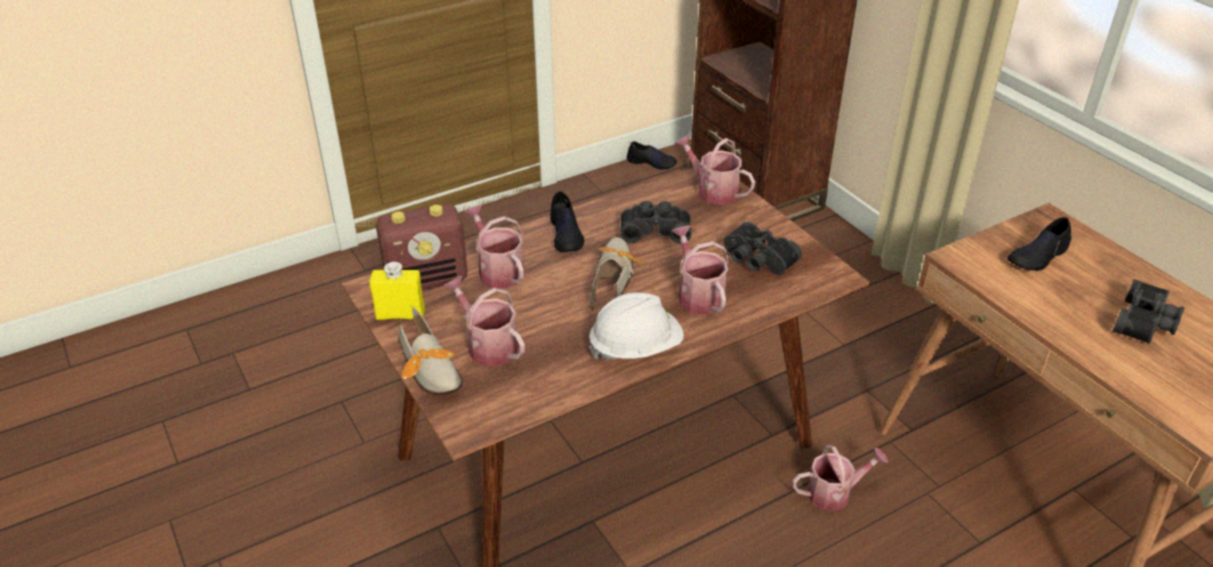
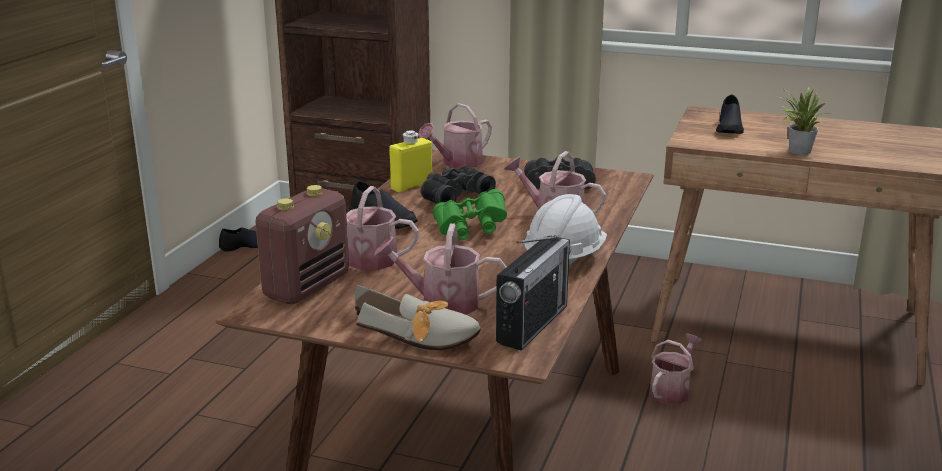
camera: 40 degrees left, 15 degrees down
(400, 315) = (322, 316): yellow bottle -> yellow bottle (411, 186)
(516, 402) = (532, 324): none -> radio
(613, 277) = (471, 229): shoe -> green binoculars
(712, 191) = (457, 163): watering can -> watering can turned 45 degrees counterclockwise
(1060, 323) = (796, 151): none -> potted plant
(1146, 323) = (835, 137): black binoculars -> none

